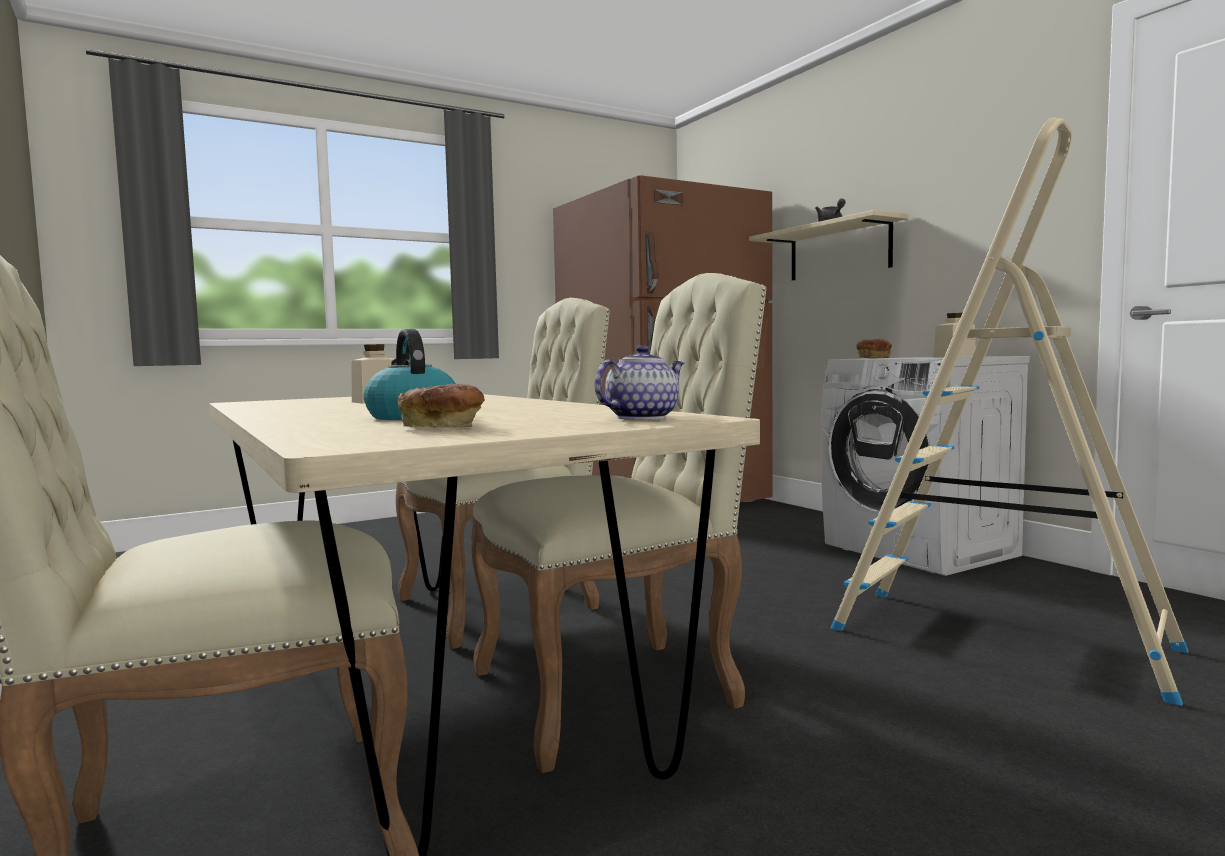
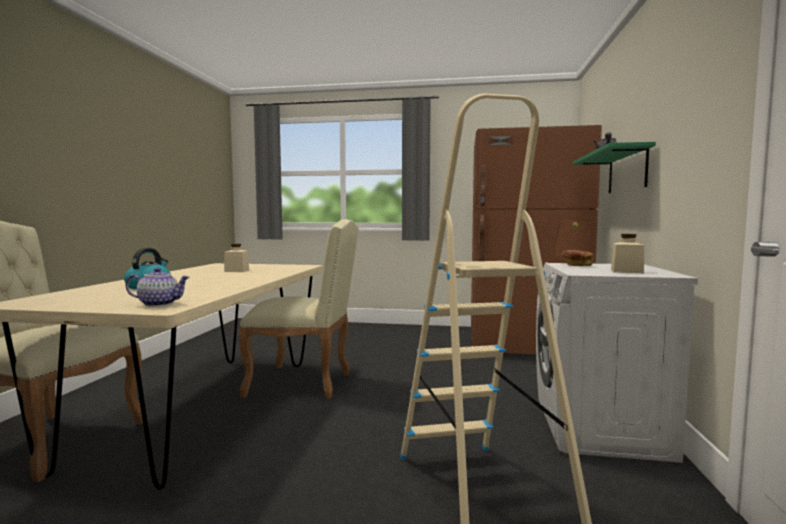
camera: 40 degrees right, 0 degrees up
(443, 428) = (91, 297): bread -> none
(613, 691) = (237, 442): beige chair -> none
(839, 251) = (627, 171): beige shelf -> green shelf

